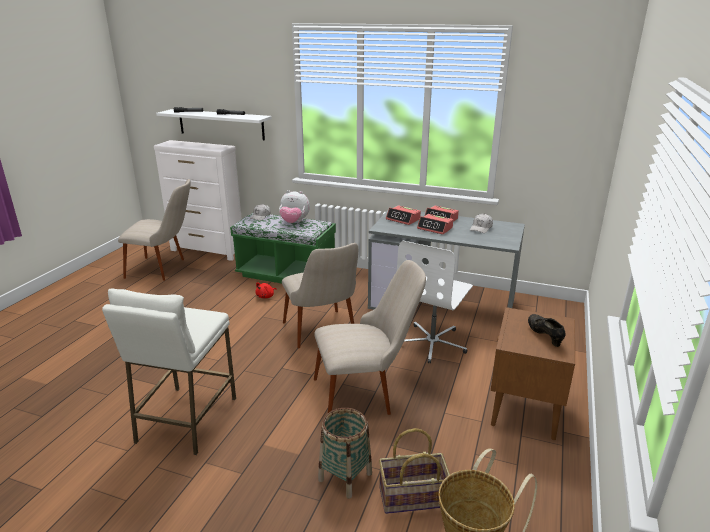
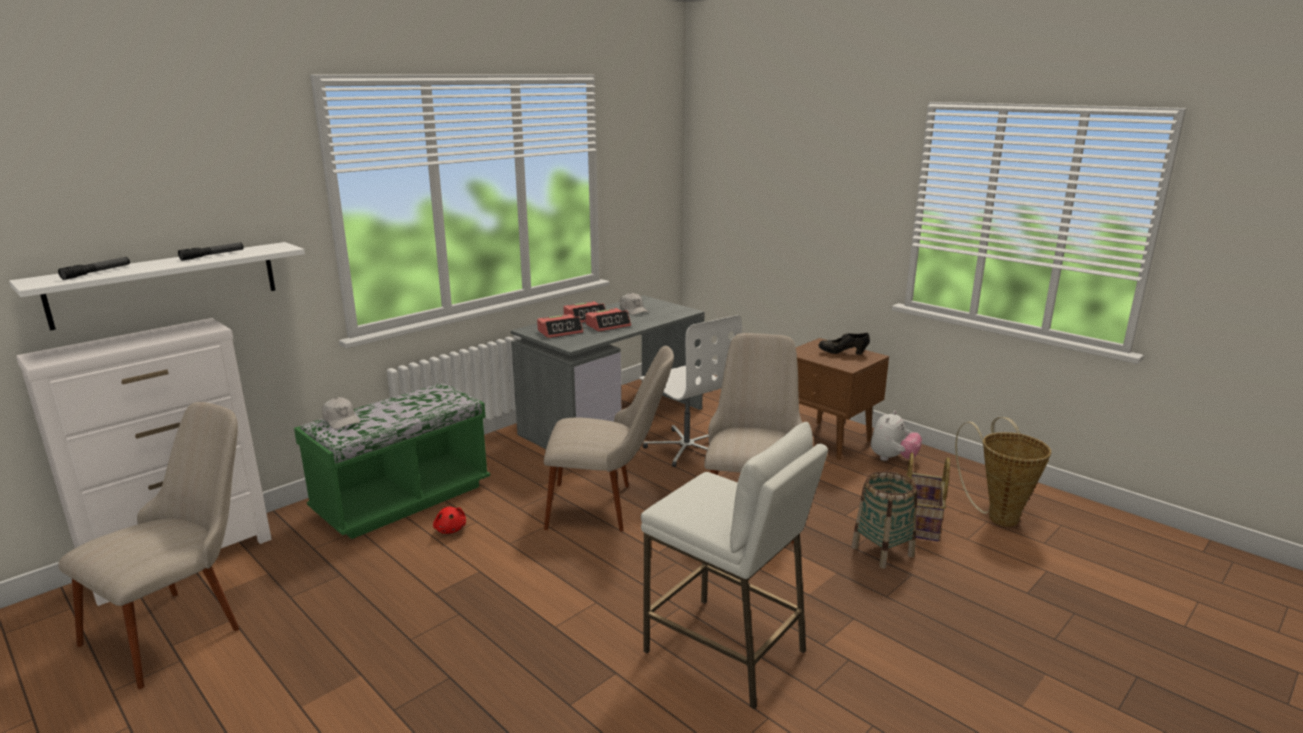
camera: 65 degrees left, 5 degrees down
(294, 222) = (408, 402): plush toy -> plush toy (892, 459)

